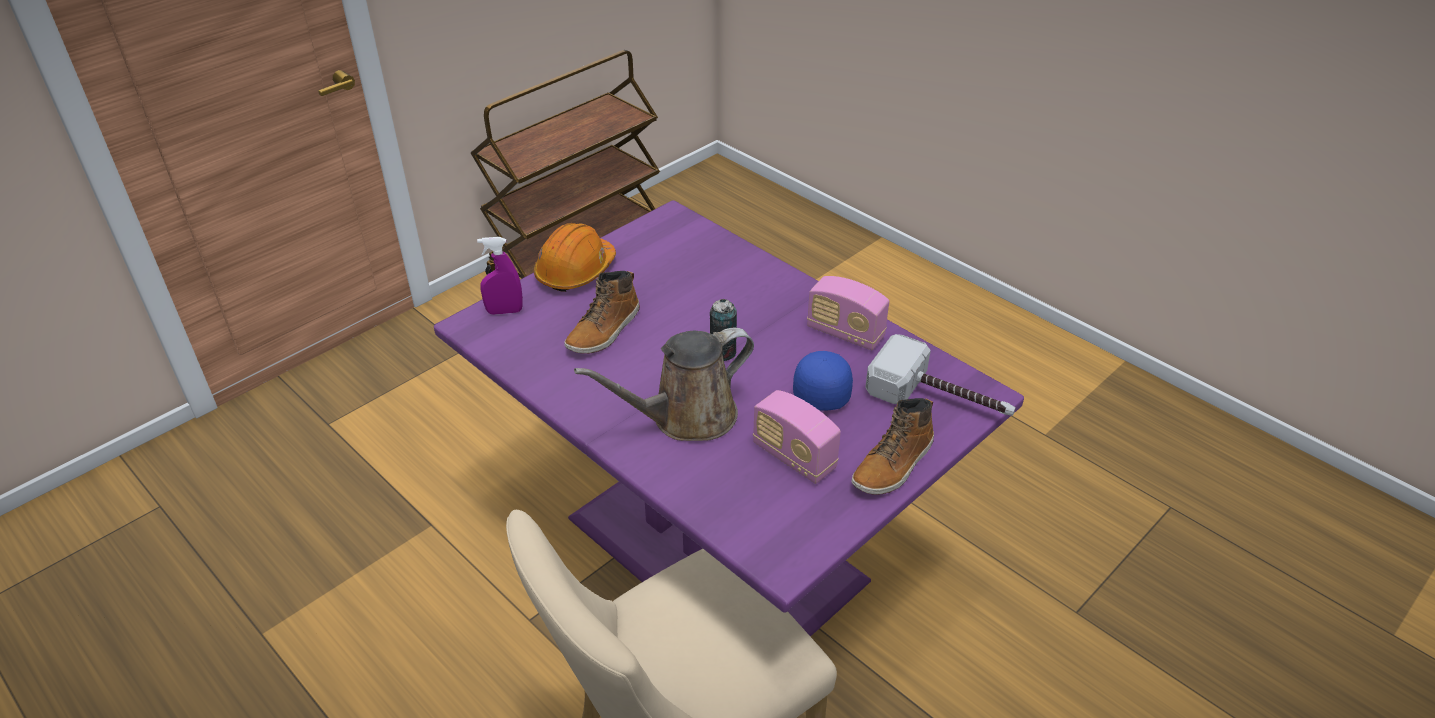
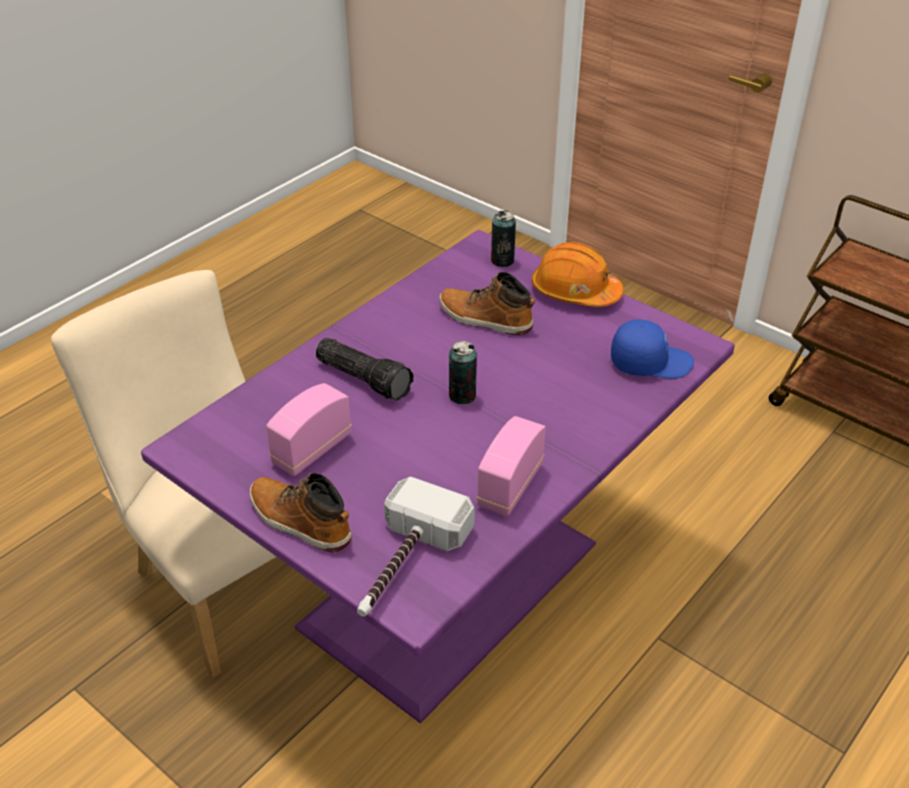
camera: 85 degrees right, 0 degrees up
(504, 311) = (502, 261): purple spray bottle -> can
(686, 417) = (365, 378): brown watering can -> flashlight
(820, 386) = (416, 467): blue cap -> blue cap (650, 362)

